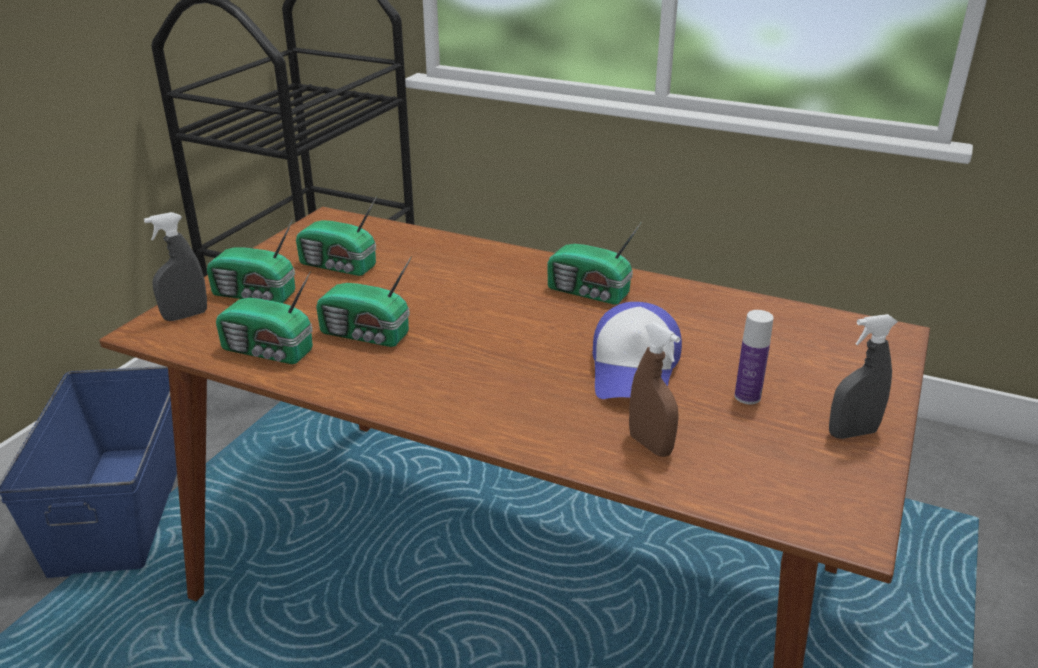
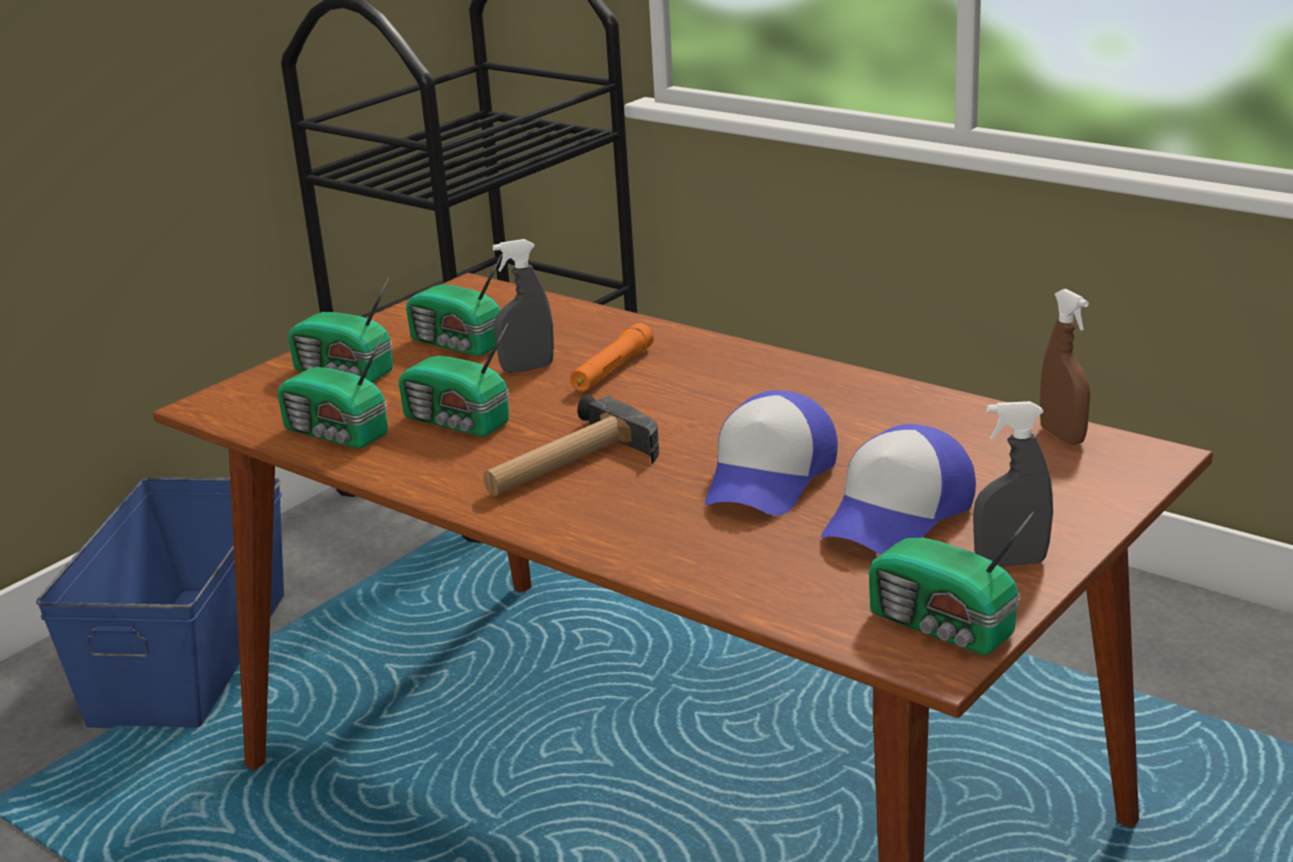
camera: 15 degrees right, 5 degrees down
(185, 316) = (256, 391): grey spray bottle -> grey spray bottle (527, 368)
(469, 283) = (612, 370): none -> orange flashlight
(471, 368) = (567, 465): none -> hammer
(589, 293) = (762, 388): radio -> radio (943, 627)
(650, 445) = (742, 557): brown spray bottle -> brown spray bottle (1062, 436)
(747, 397) = (898, 515): bottle -> cap

